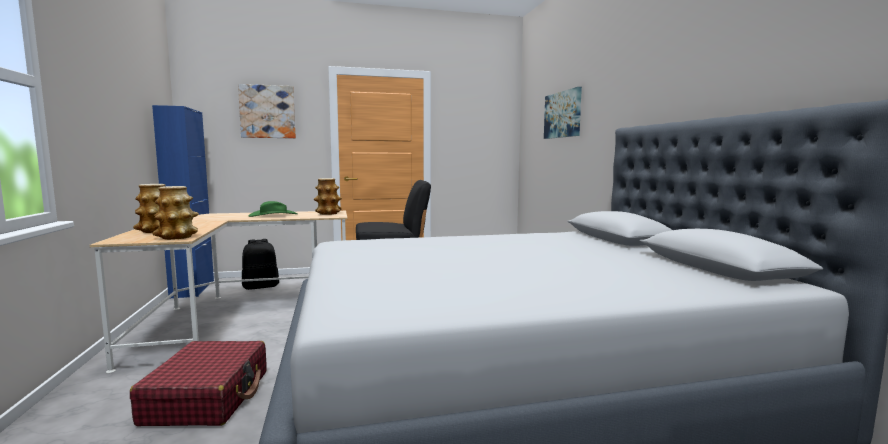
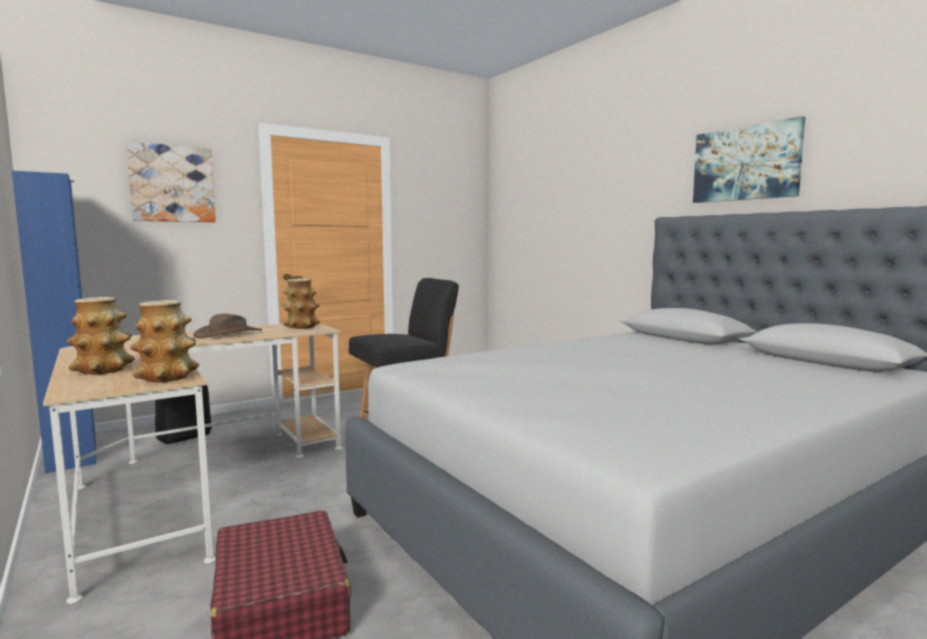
camera: 20 degrees left, 0 degrees up
(273, 215) = (228, 333): green hat -> brown hat
(563, 114) = (562, 198): picture -> picture (746, 163)

